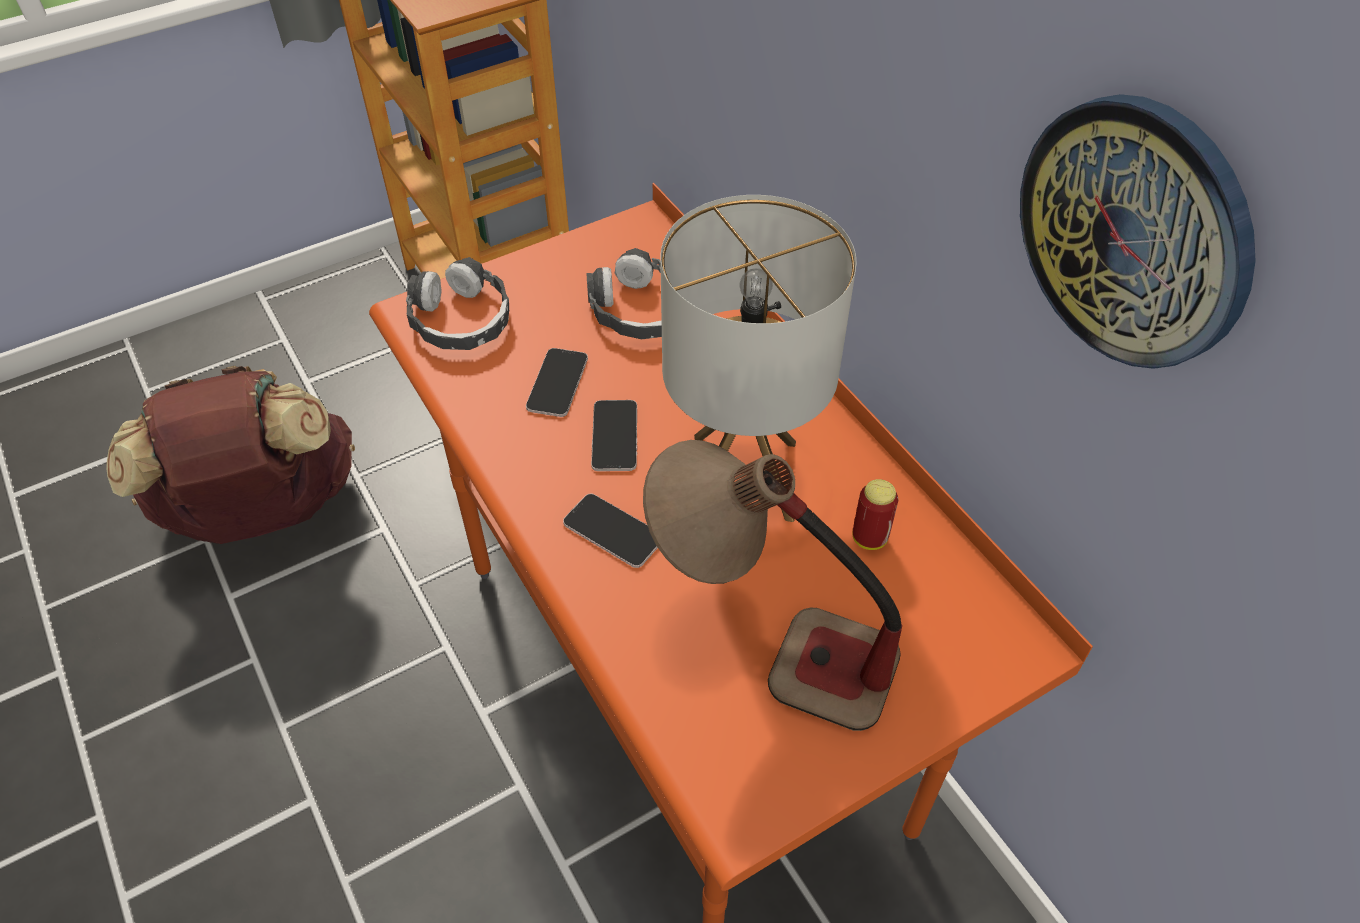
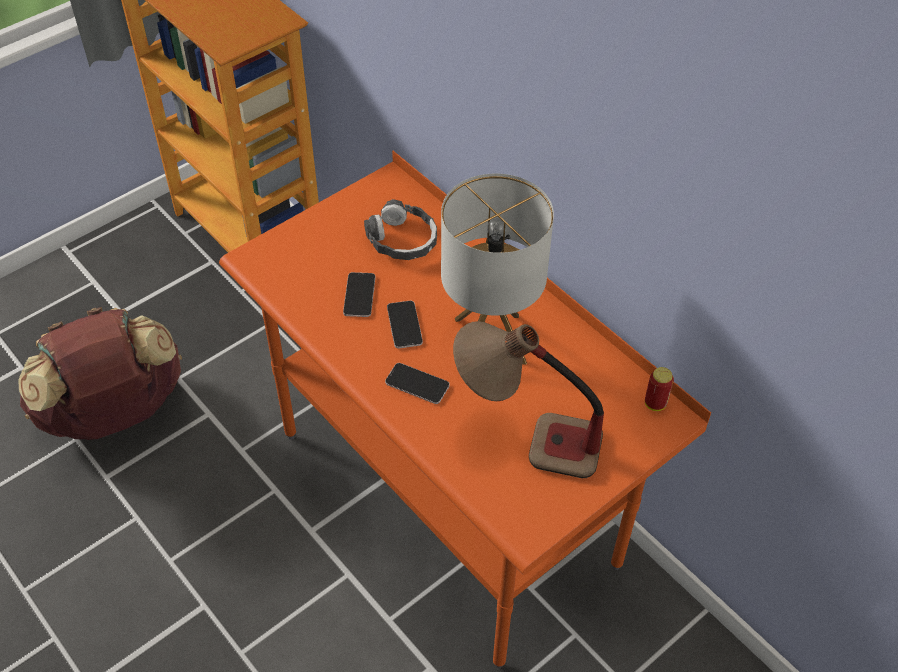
camera: 10 degrees left, 0 degrees up
(461, 320) = (284, 260): headphones -> none
(869, 538) = (574, 368): can -> can (655, 404)
(1134, 232) = (700, 185): wall clock -> none

